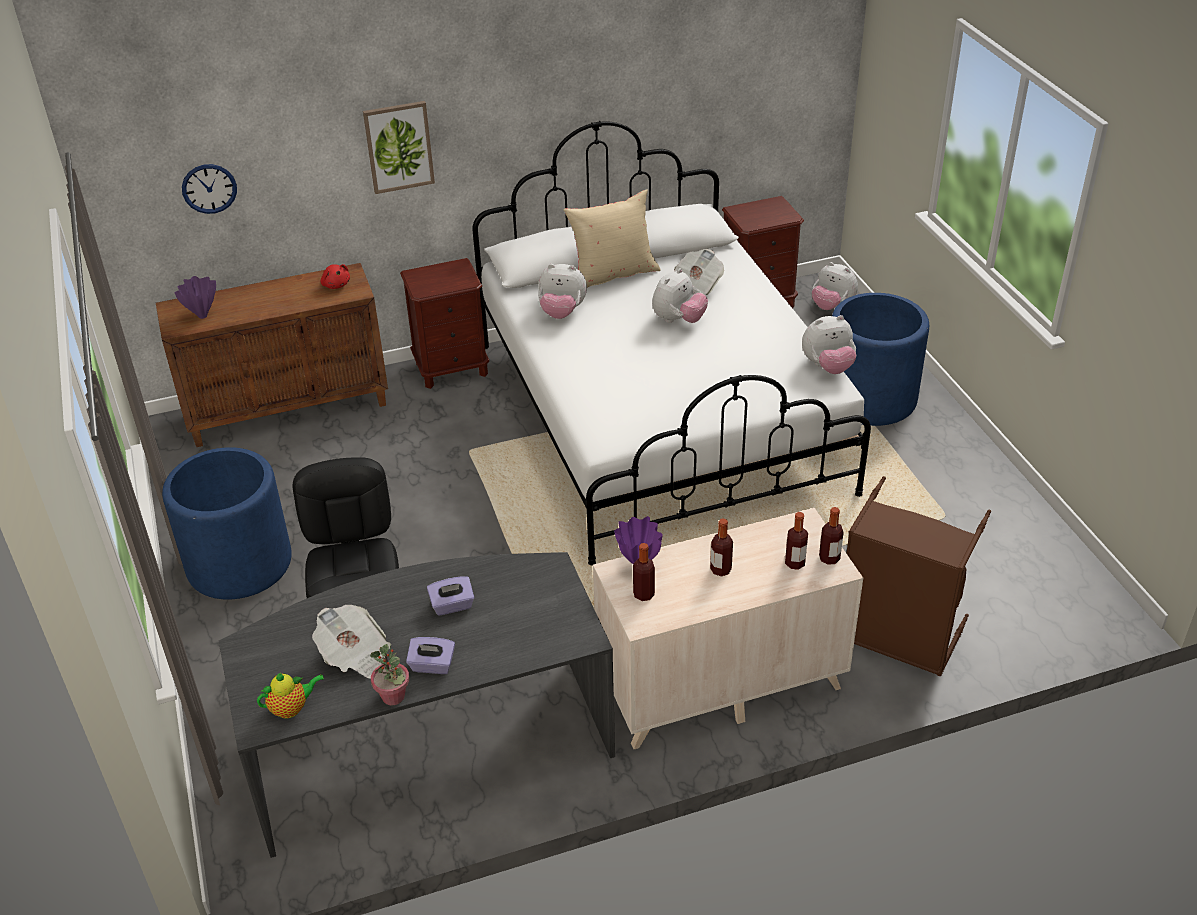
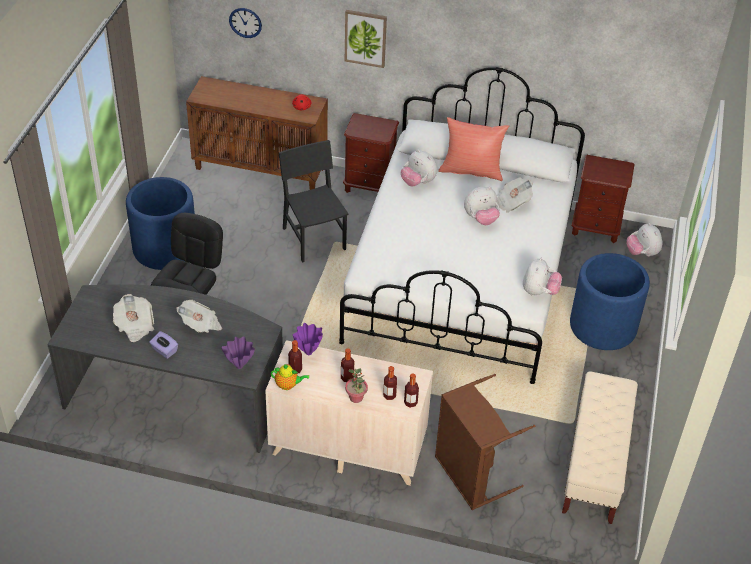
camera: 30 degrees right, 5 degrees up
(203, 316) = (218, 95): purple vase -> purple vase (240, 366)
(292, 708) = (85, 337): teapot -> teapot (288, 385)
(393, 696) = (134, 356): potted plant -> potted plant (356, 398)
(438, 459) = (314, 238): none -> black chair
(452, 605) = (200, 325): purple tissue box -> newspaper
(612, 274) = (471, 170): beige pillow -> red pillow
(828, 367) = (539, 292): plush toy -> plush toy turned 90 degrees counterclockwise
(1015, 549) = (595, 465): none -> beige bench

